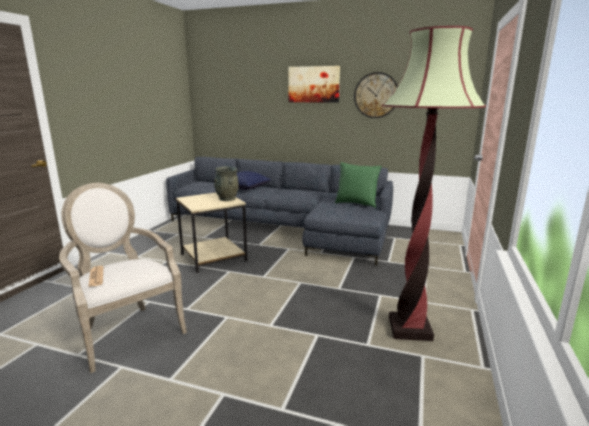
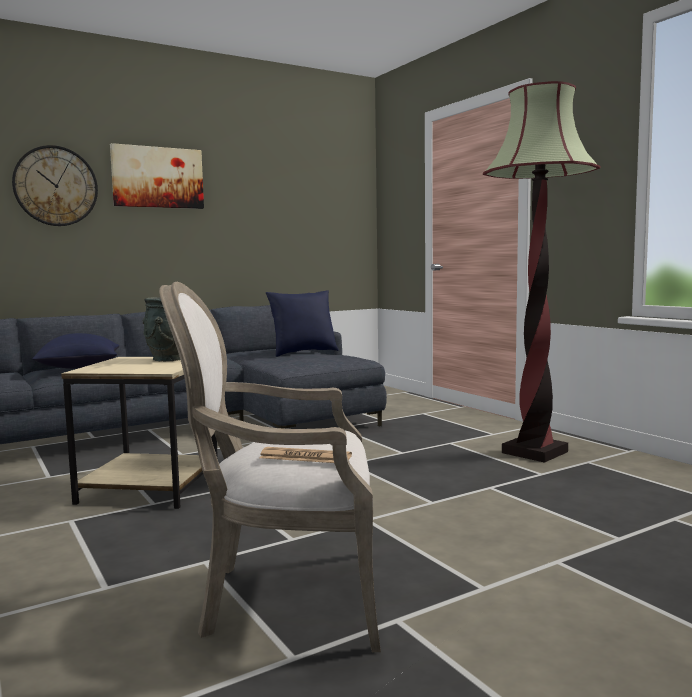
camera: 50 degrees left, 10 degrees down
(356, 204) = (303, 353): green pillow -> blue pillow
(376, 95) = (257, 199): wall clock -> wall clock (55, 186)

